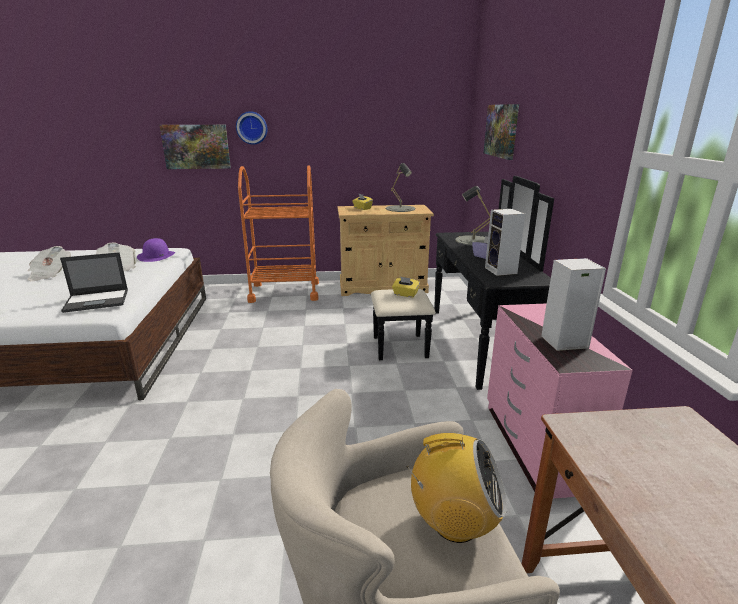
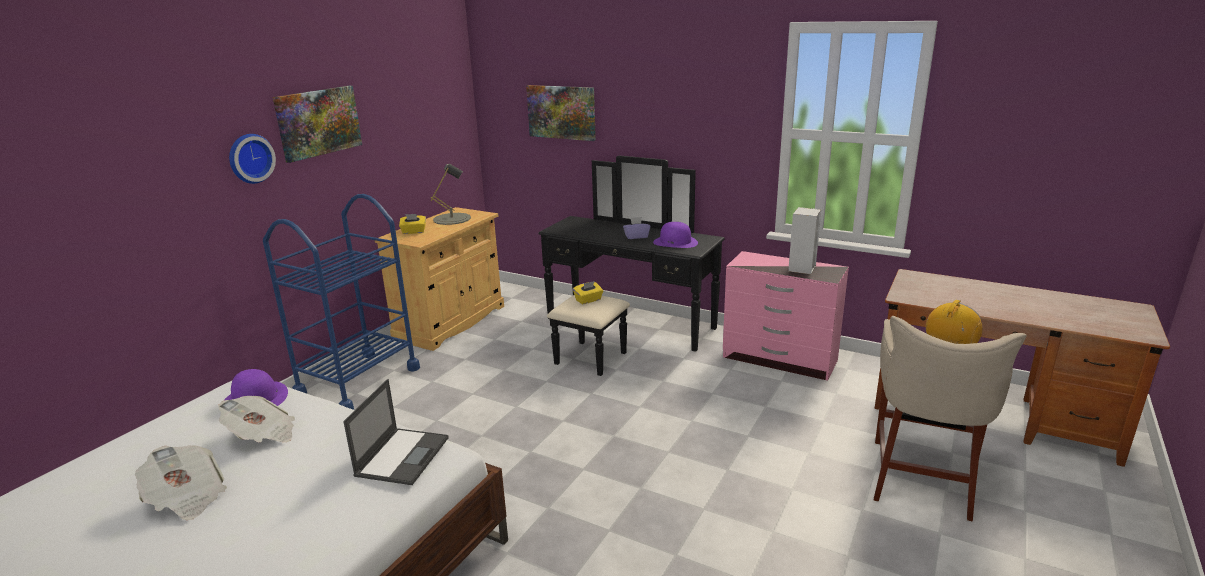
camera: 55 degrees left, 0 degrees up
(196, 146) = (168, 209): picture -> picture (318, 122)
(285, 292) = (358, 381): orange cart -> blue cart
(473, 241) = (588, 228): grey table lamp -> none
(502, 271) = (675, 242): speaker -> purple hat

